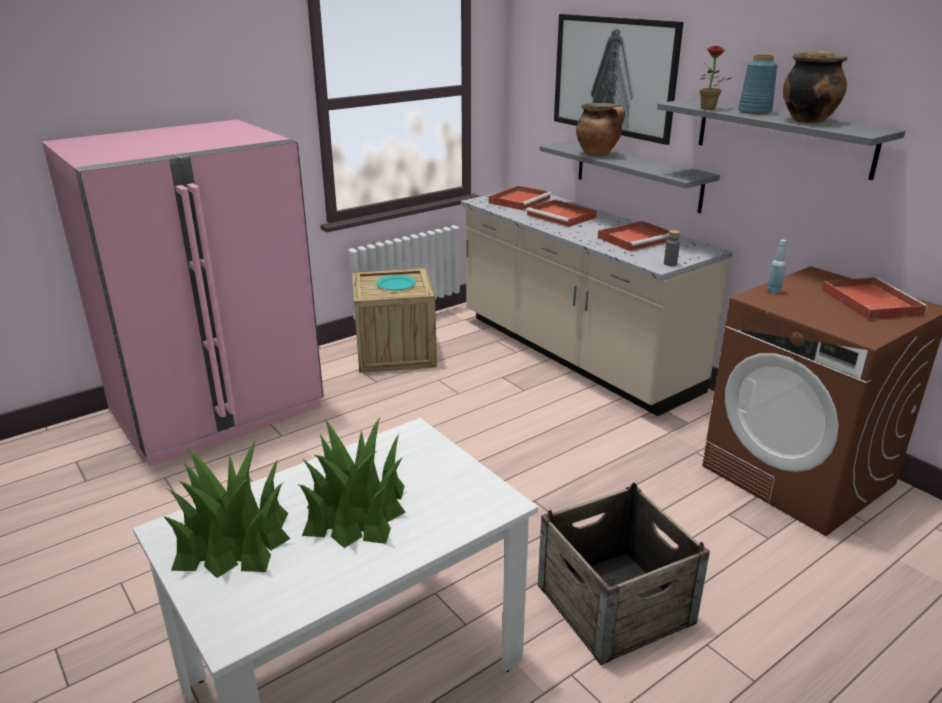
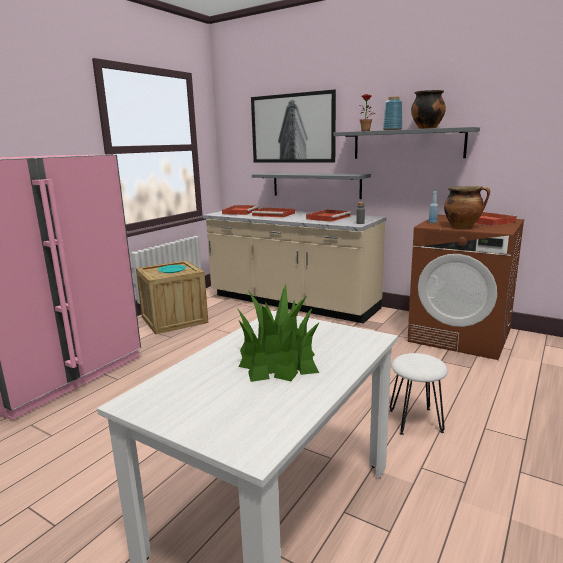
camera: 20 degrees left, 10 degrees down
(232, 540) = (196, 395): potted plant -> none
(598, 154) = (292, 173): cooking pot -> cooking pot (463, 227)
(615, 603) = (416, 421): crate -> white stool

